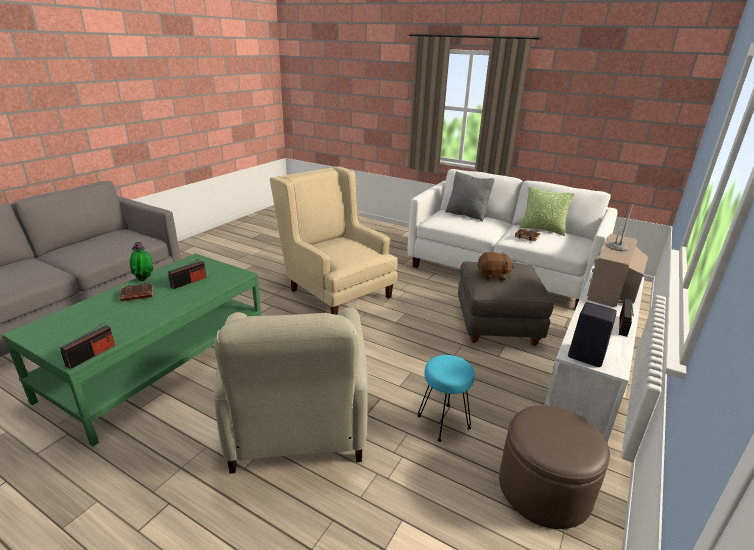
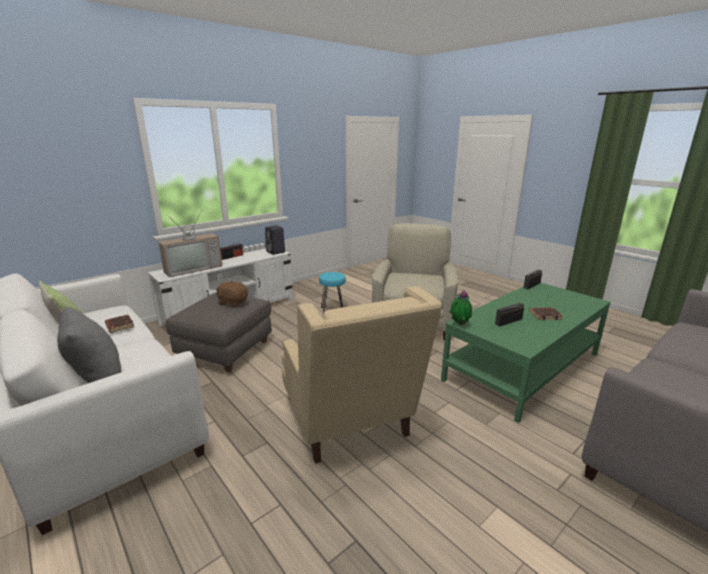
camera: 160 degrees left, 5 degrees down
(144, 279) = (555, 329): potted plant -> potted plant (459, 325)
(544, 488) = (311, 290): brown ottoman -> none

